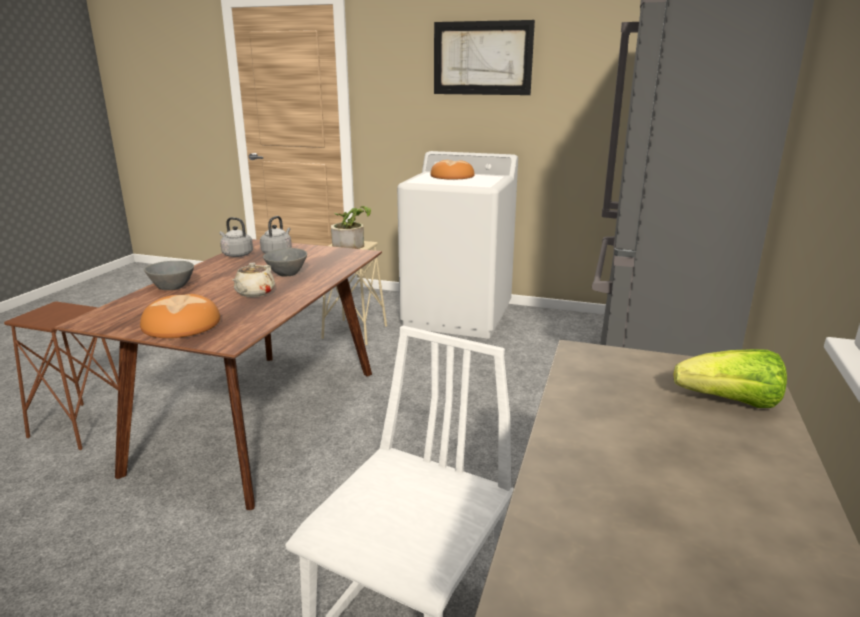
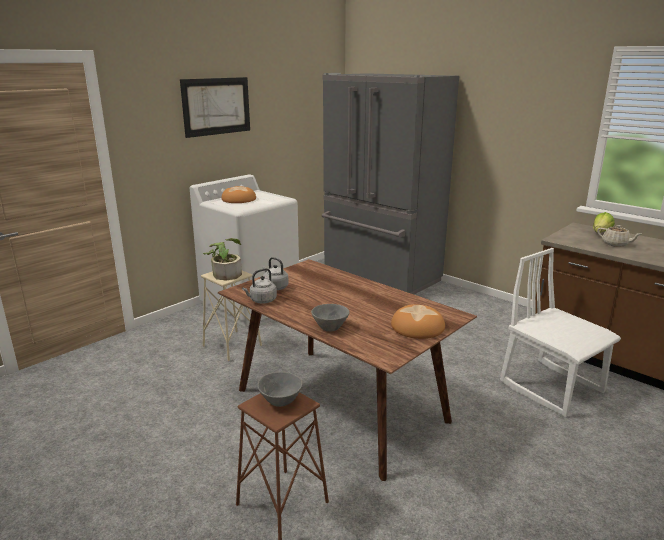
camera: 65 degrees left, 0 degrees up
(254, 293) = (369, 302): beige teapot -> beige teapot (616, 244)
(285, 273) = (333, 289): grey bowl -> grey bowl (280, 402)

